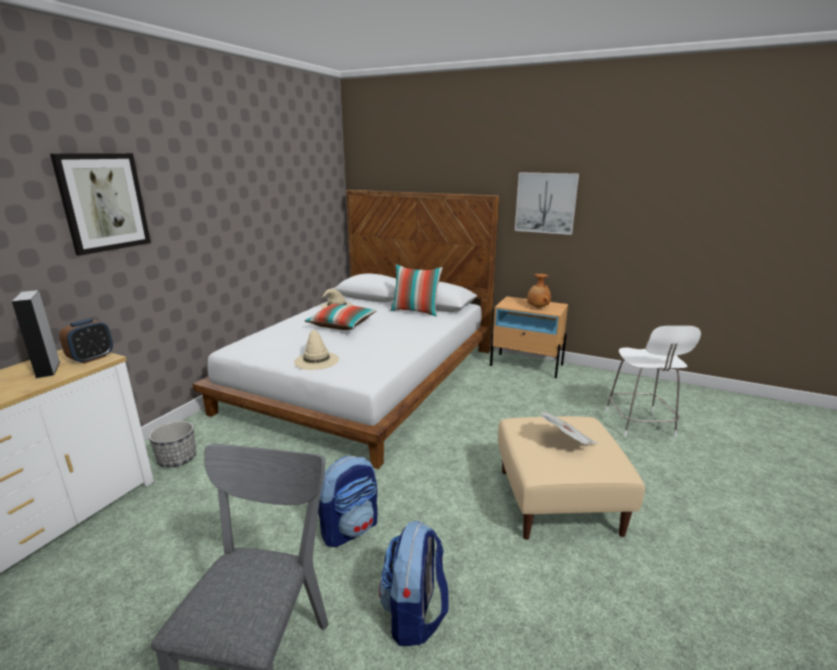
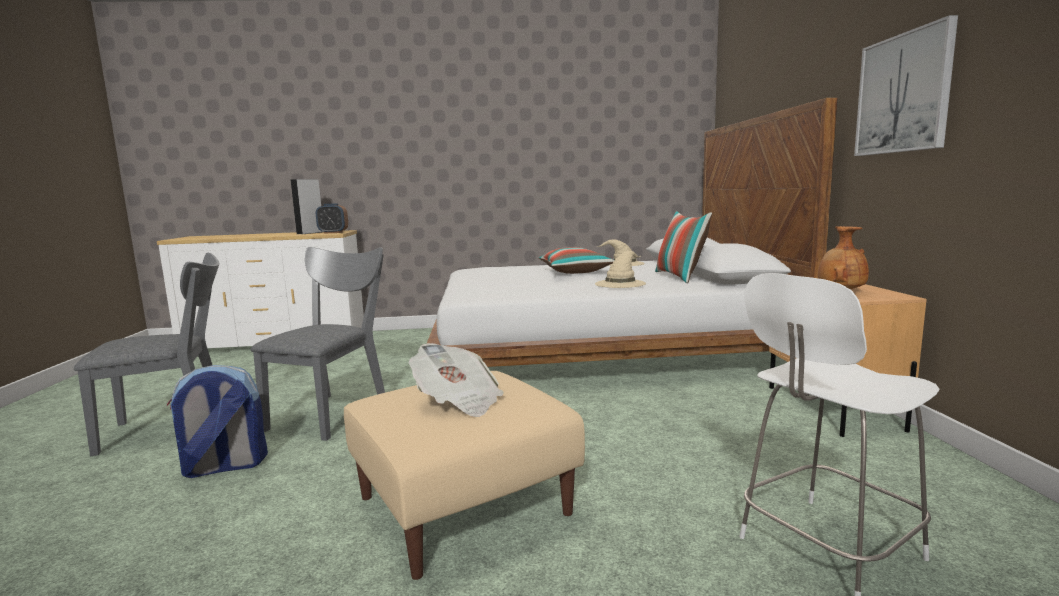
camera: 60 degrees right, 10 degrees down
(103, 202) = (395, 129): picture -> none
(177, 459) = (385, 342): planter -> none
(316, 360) = (479, 282): beige hat -> beige hat (620, 283)
(350, 528) = (333, 412): backpack -> grey chair

